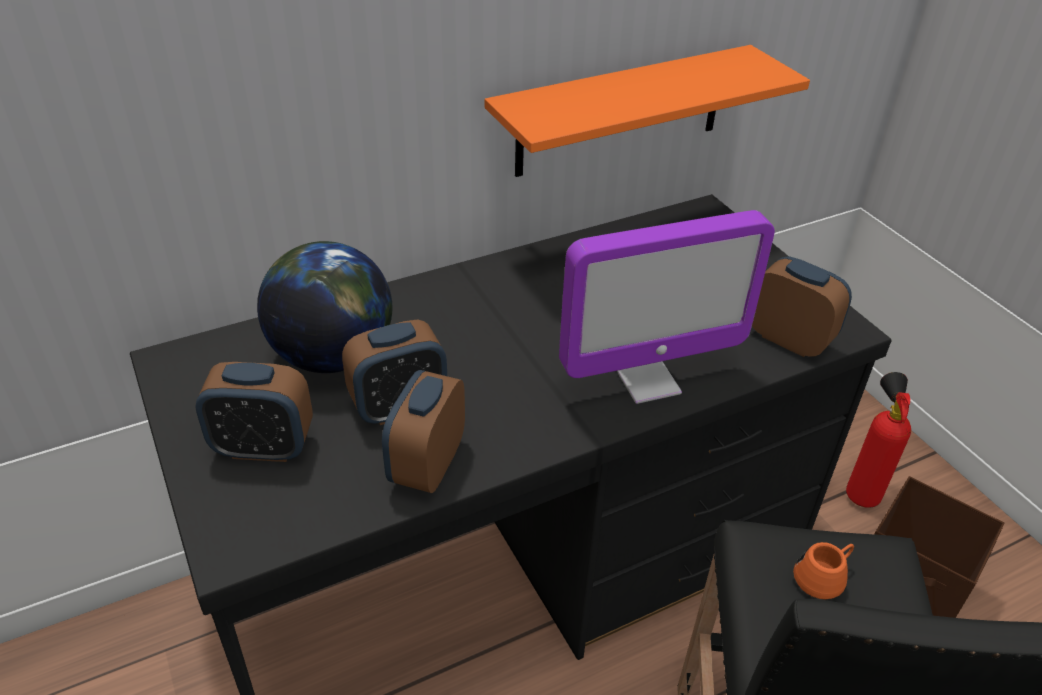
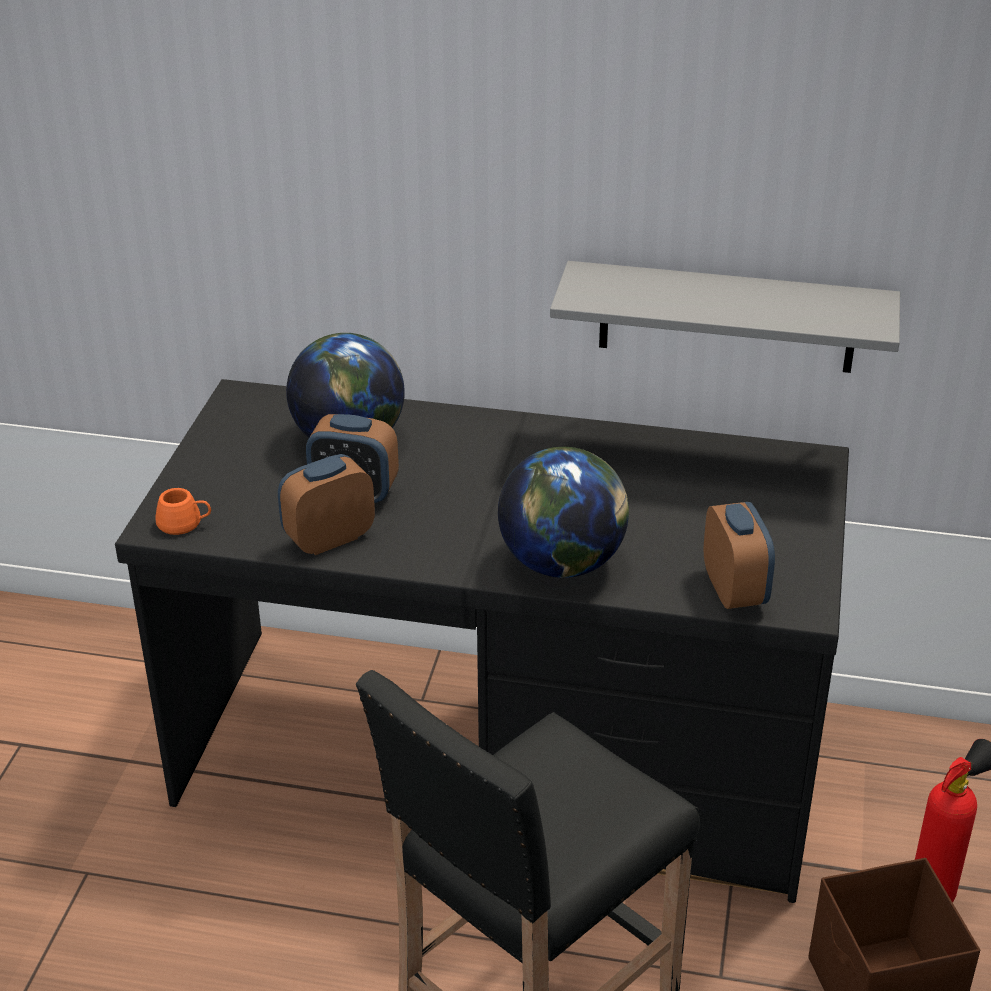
camera: 40 degrees right, 5 degrees down
(264, 447) = (239, 478): alarm clock -> none
(621, 111) = (727, 317): orange shelf -> grey shelf
(647, 381) = (563, 563): monitor -> globe
(823, 576) = (573, 782): orange mug -> orange mug (185, 524)

